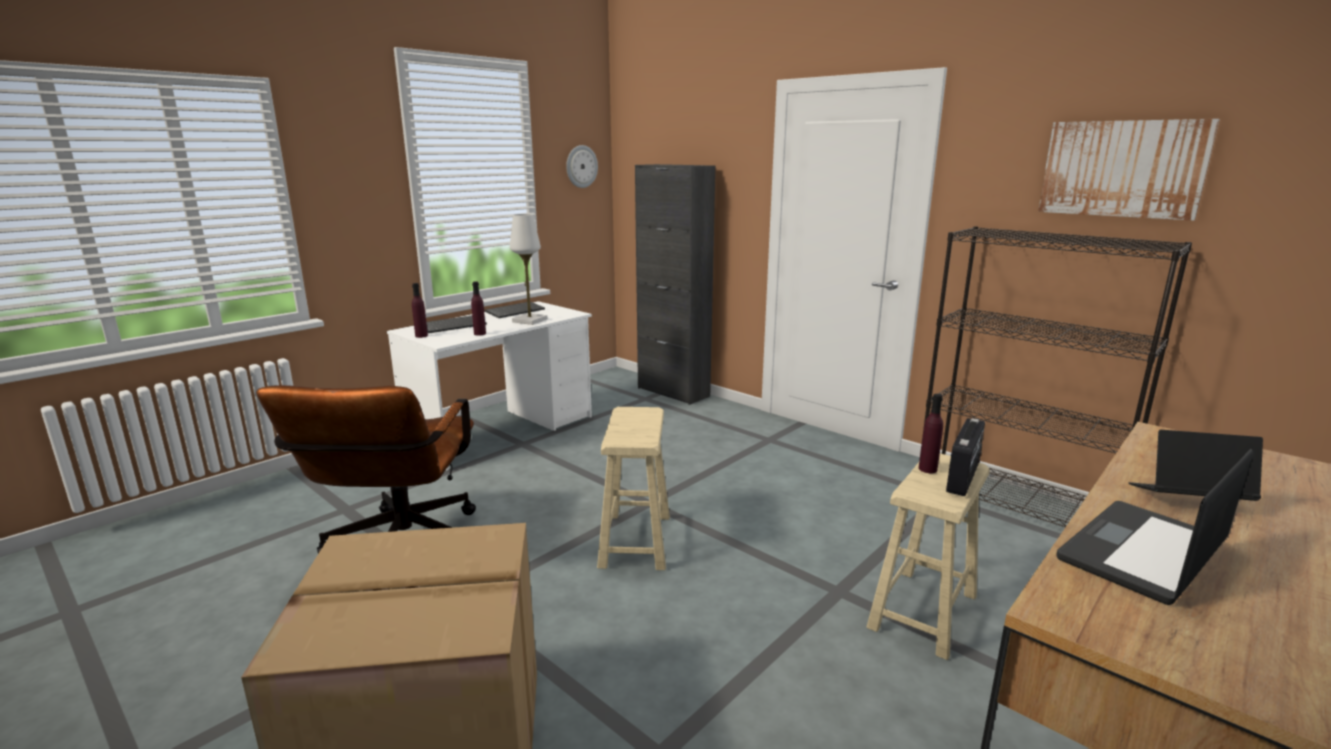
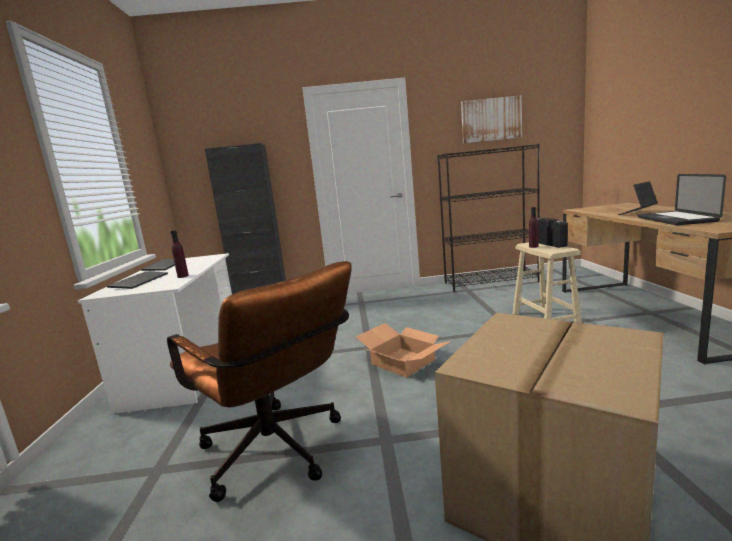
camera: 45 degrees left, 5 degrees down
(421, 336) = (132, 290): purple bottle -> none
(530, 320) = (196, 264): white table lamp -> none
(581, 166) = (147, 156): wall clock -> none
(635, 541) = (402, 362): beige stool -> cardboard box

